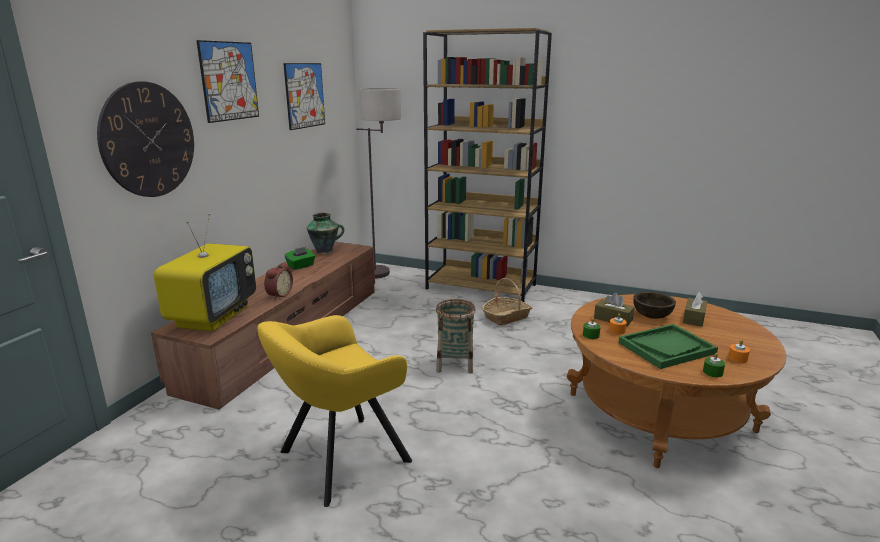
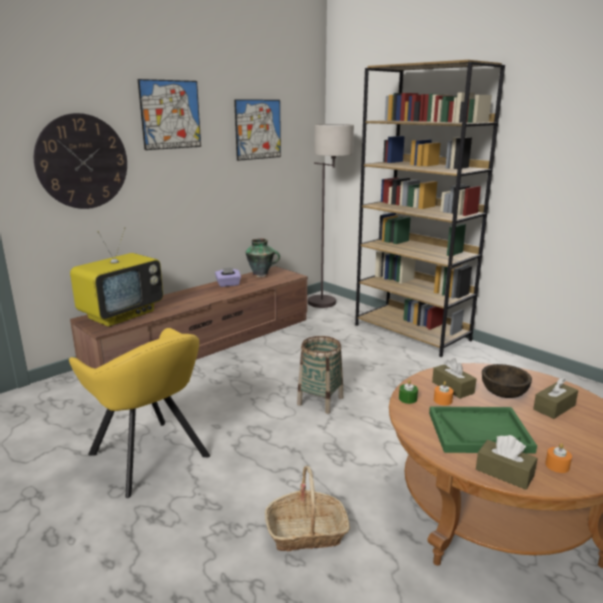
camera: 25 degrees right, 0 degrees up
(278, 295) = (185, 306): alarm clock -> none
(301, 266) = (228, 284): green tissue box -> purple tissue box
(339, 459) = (150, 458): yellow armchair -> yellow armchair turned 120 degrees counterclockwise
(506, 317) = (411, 367): basket -> basket (307, 532)
(712, 372) = (504, 472): green candle -> brown tissue box

